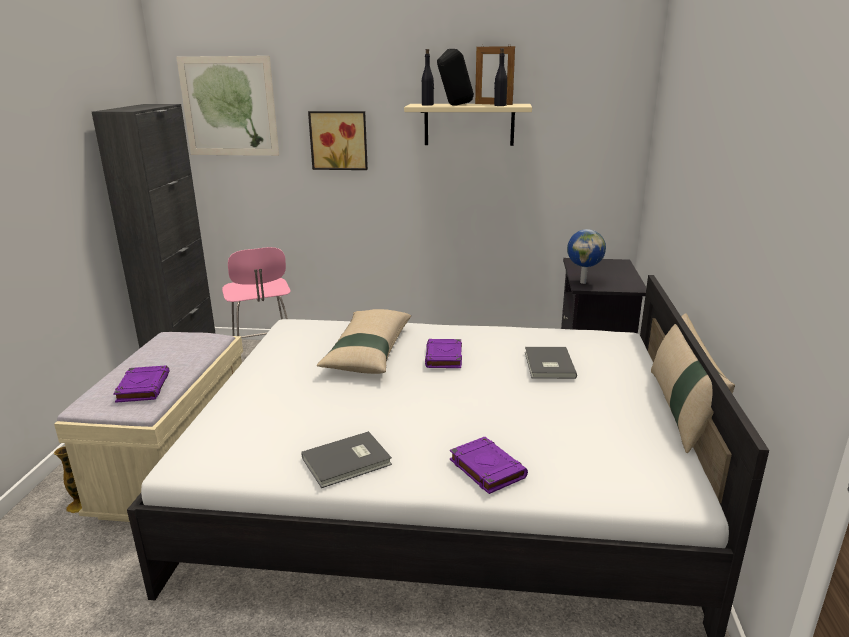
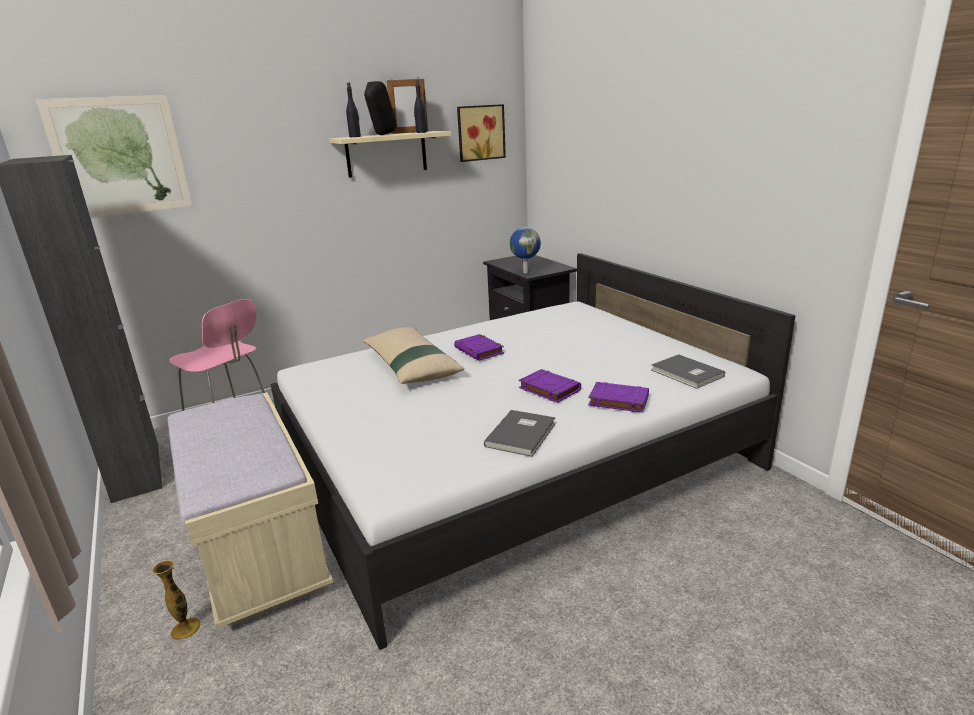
camera: 35 degrees left, 0 degrees up
(143, 387) = (248, 456): purple book -> purple book (548, 389)
(339, 140) = (260, 182): picture -> picture (480, 133)
(547, 365) = (559, 333): grey book -> grey book (686, 374)
(681, 410) = (668, 333): beige pillow -> none

